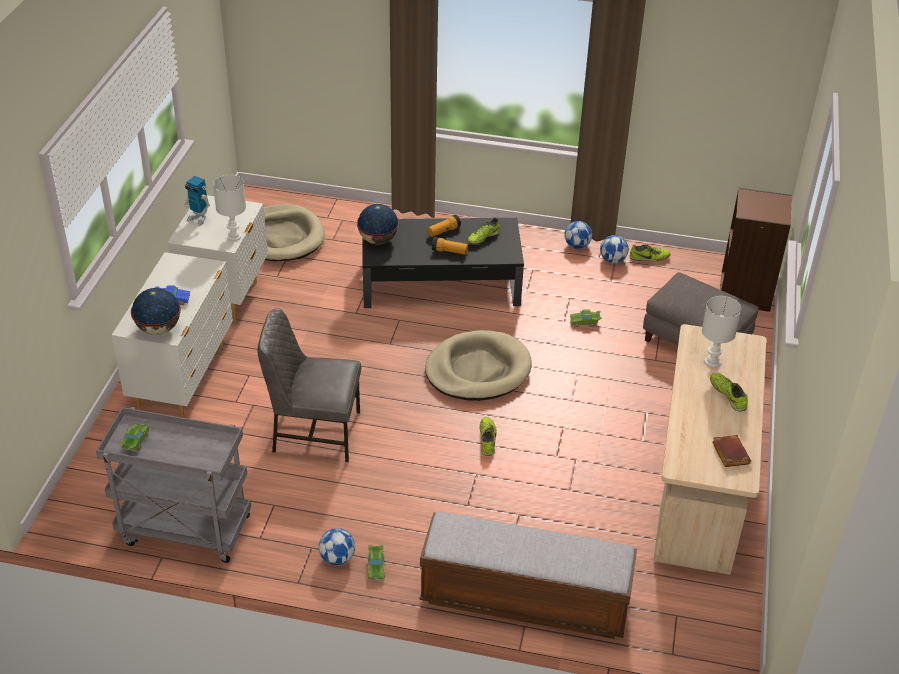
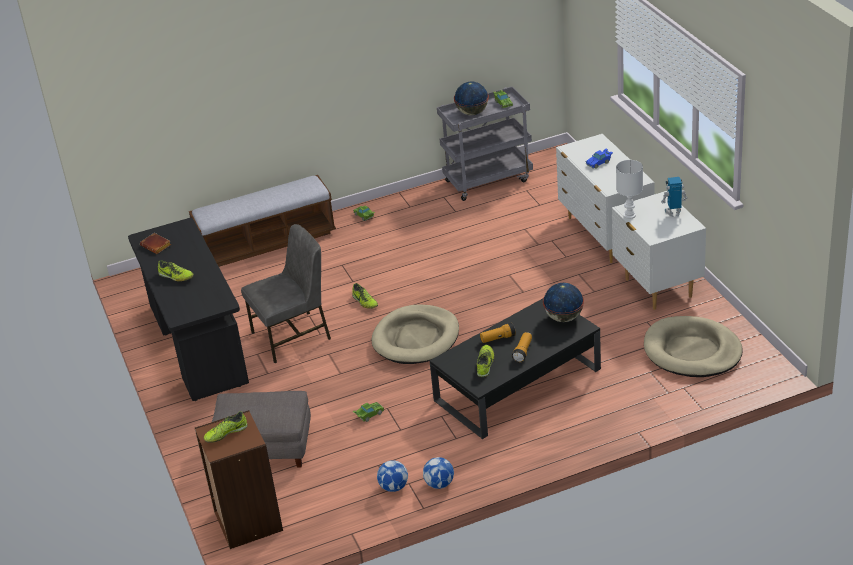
camera: 150 degrees right, 5 degrees down
(158, 329) = (580, 147): globe -> globe (472, 113)
(314, 432) = (480, 251): grey chair -> grey chair (293, 336)
(337, 558) = (390, 210): football -> none
(649, 258) = (362, 509): shoe -> shoe (226, 433)
(699, 487) = (197, 345): beige desk -> black desk
(711, 362) = (200, 291): white table lamp -> none

